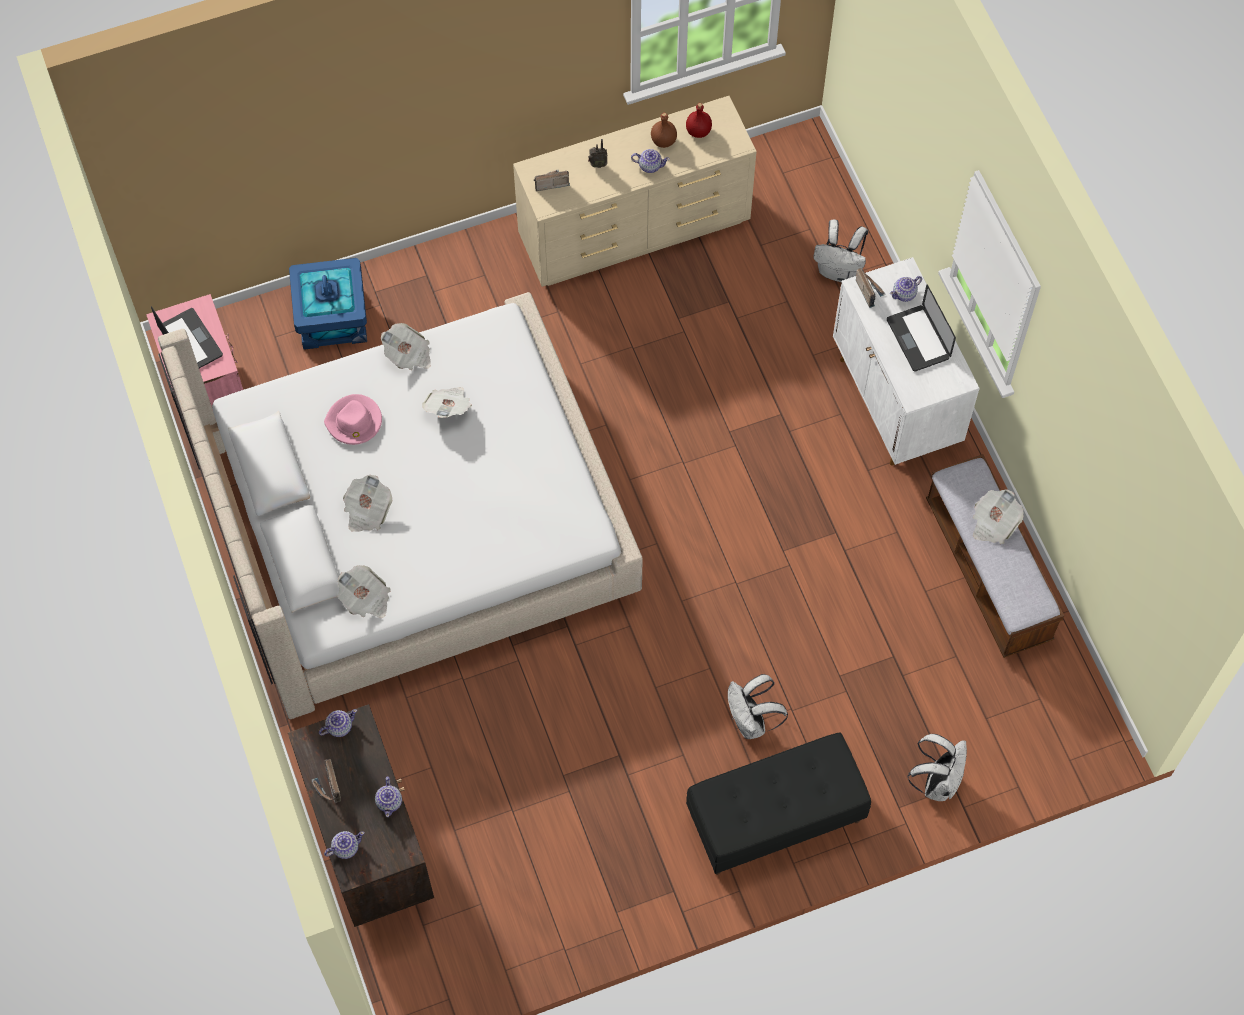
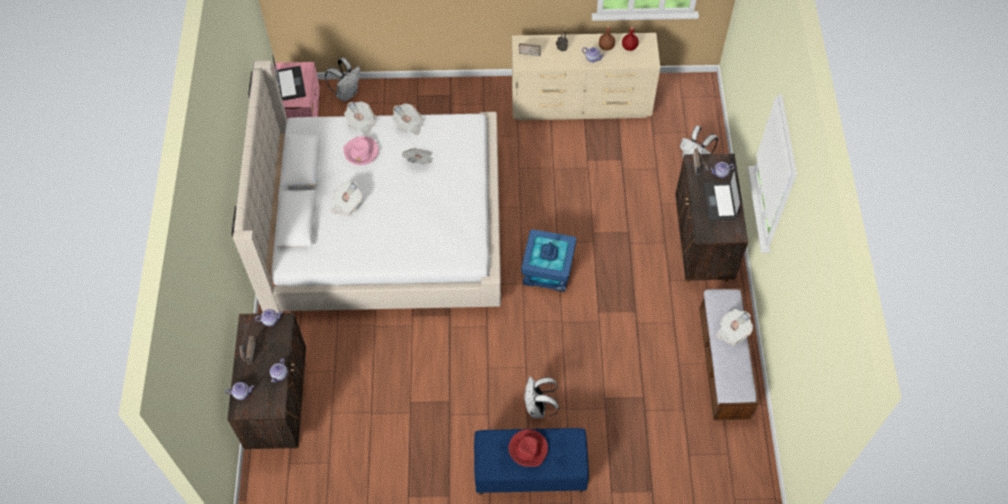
camera: 20 degrees right, 5 degrees down
(333, 318) = (387, 103): blue storage box -> blue storage box (548, 270)
(366, 599) = (323, 253): newspaper -> newspaper (361, 123)
(773, 787) = (528, 449): none -> red hat
(774, 819) = (529, 472): black bench -> blue bench
(895, 402) = (701, 246): white cabinet -> brown cabinet
(937, 781) = (642, 483): white backpack -> white backpack (347, 93)

